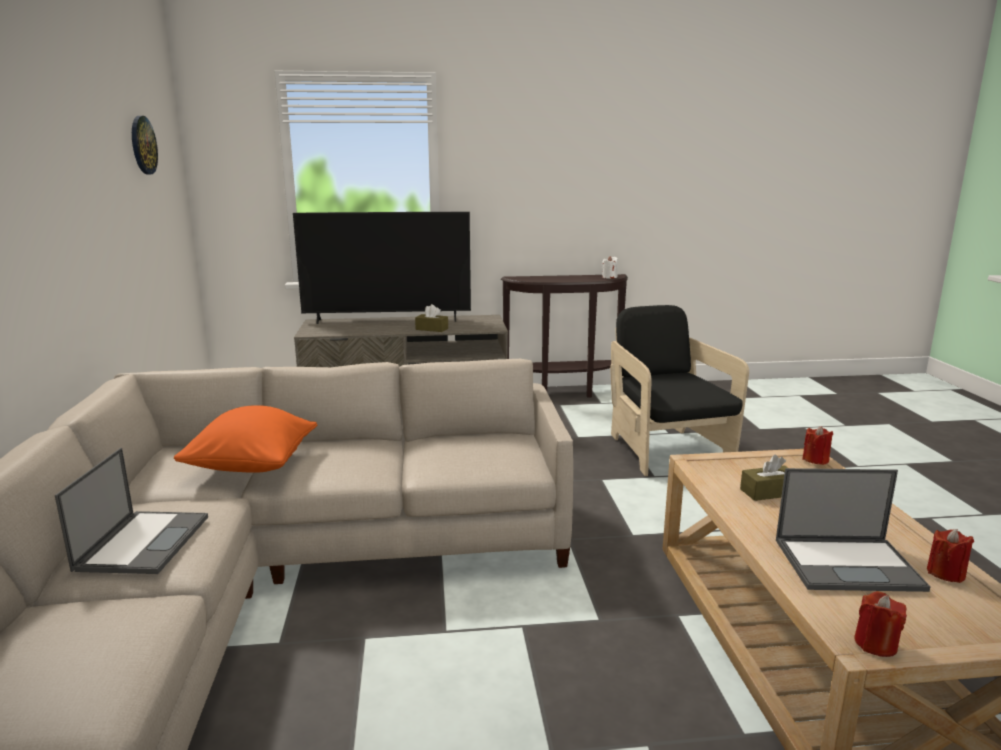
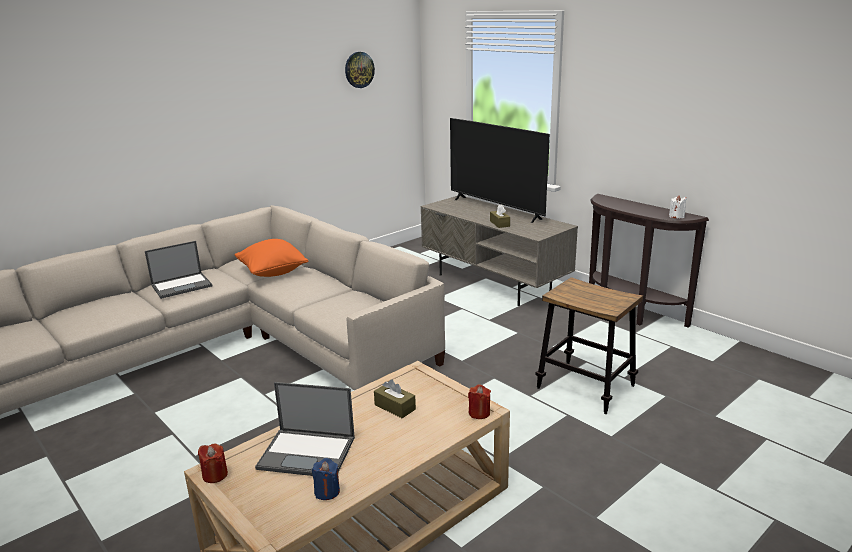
camera: 55 degrees right, 5 degrees up
(667, 451) = (585, 387): black armchair -> stool
(849, 564) = (308, 453): laptop -> laptop turned 45 degrees counterclockwise
(945, 573) = (327, 491): red candle -> blue candle

